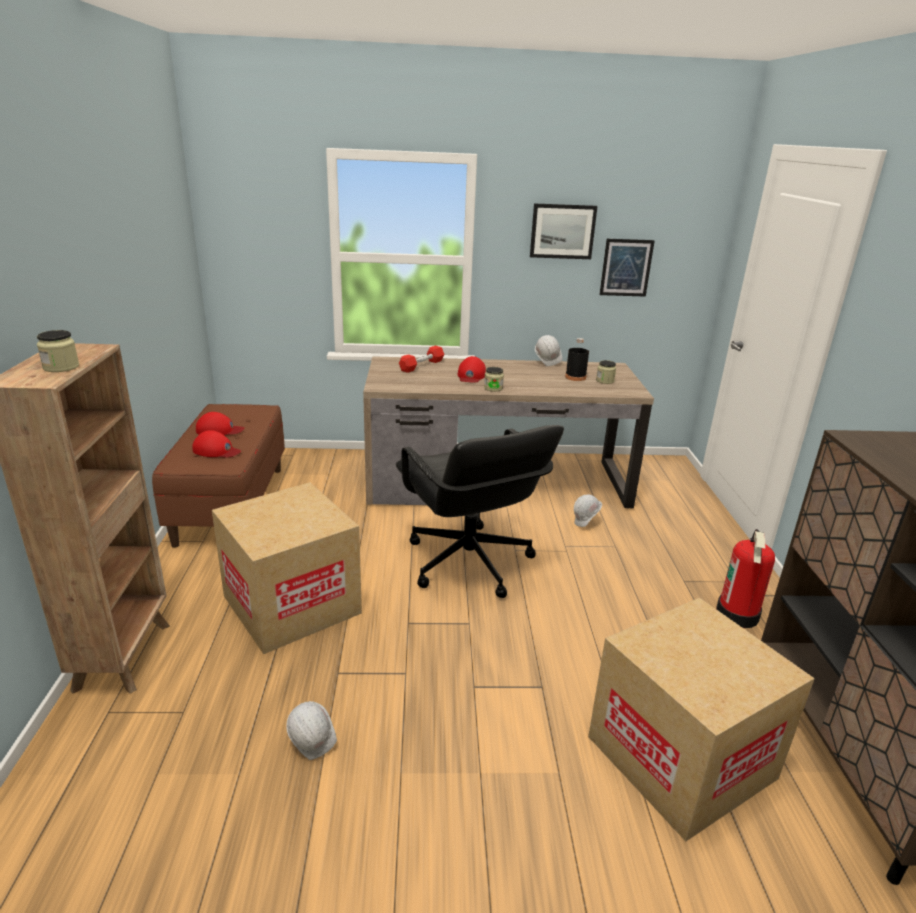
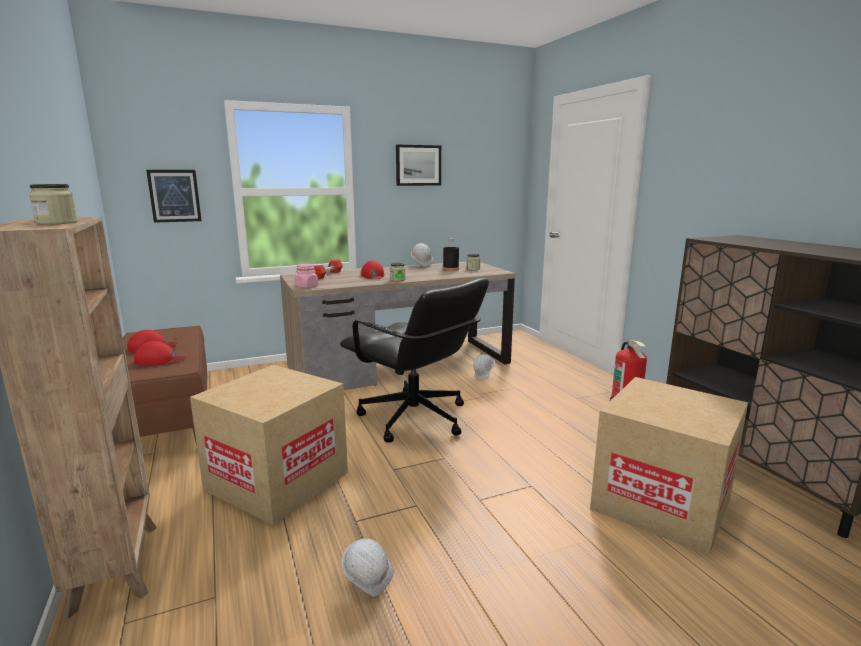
camera: 20 degrees left, 10 degrees down
(383, 384) = (306, 286): none -> pink jar
(626, 267) = (465, 191): picture -> picture (174, 196)

